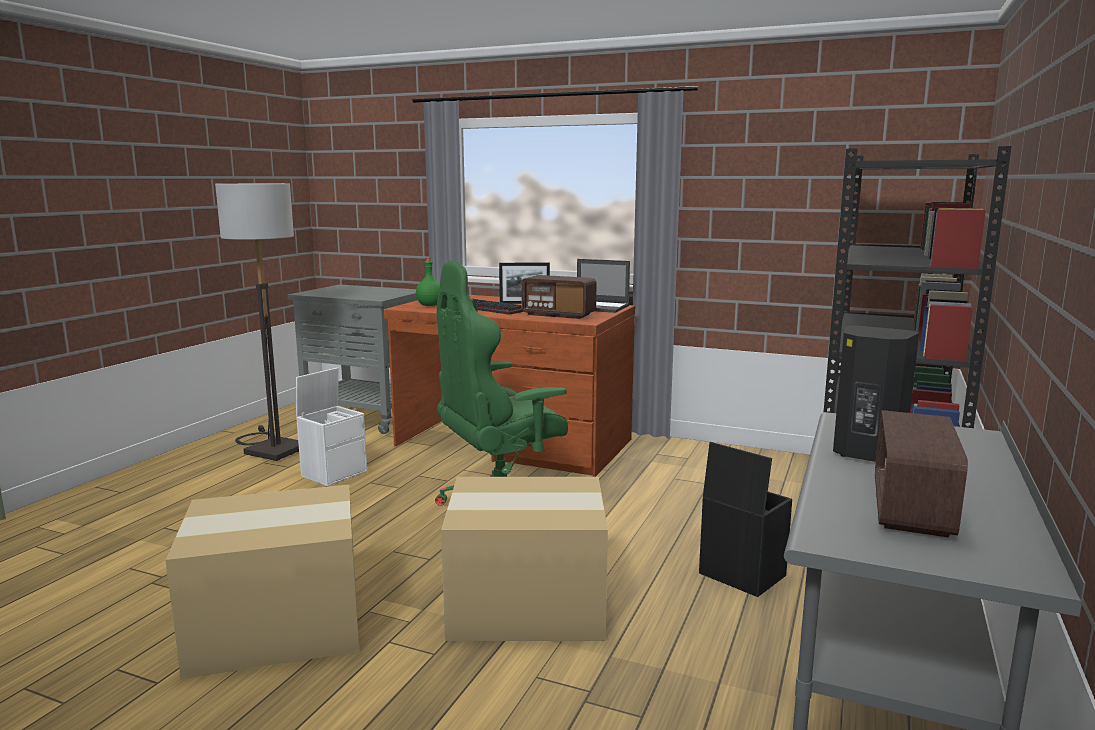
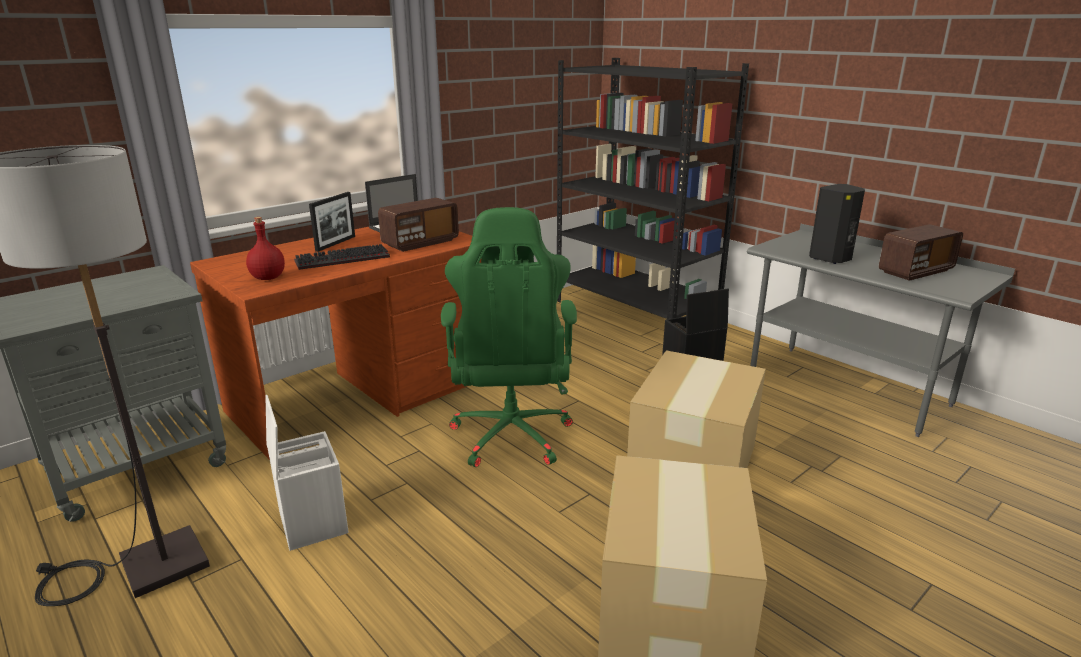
camera: 65 degrees left, 10 degrees up
(430, 305) = (267, 278): green bottle -> red bottle
(912, 508) = (915, 271): radio -> radio turned 75 degrees counterclockwise

